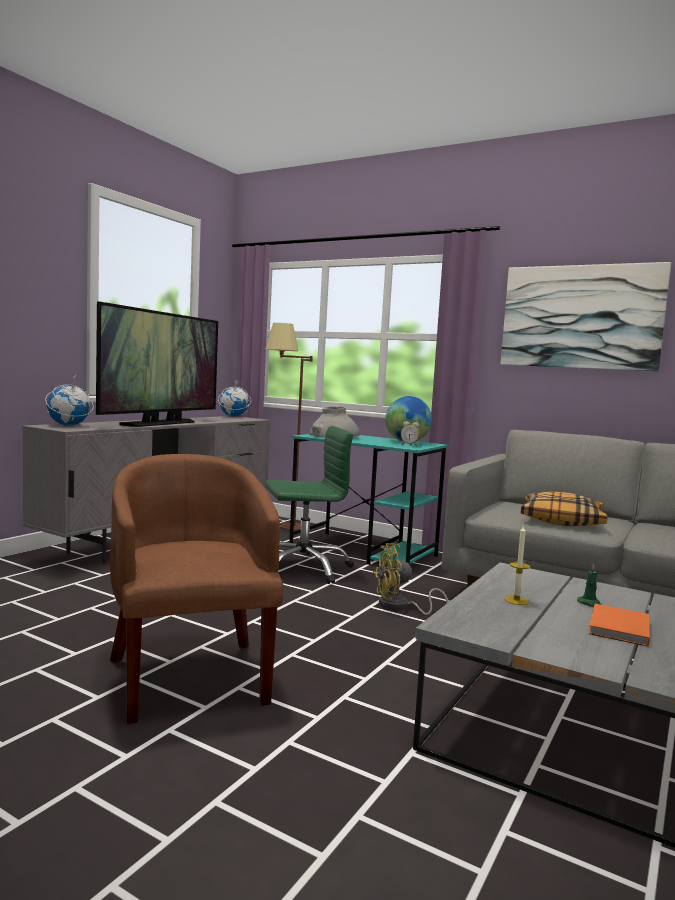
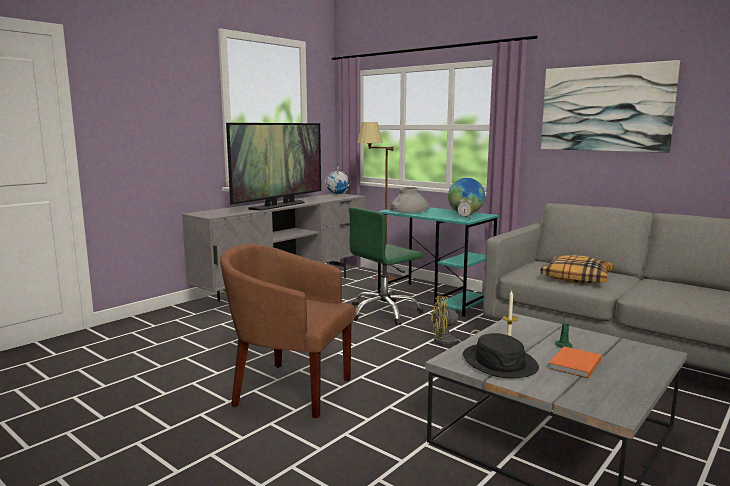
camera: 10 degrees right, 5 degrees up
(68, 425) = (212, 212): globe -> none
(190, 675) = (289, 389): brown armchair -> brown armchair turned 60 degrees counterclockwise
(303, 568) = (384, 312): green office chair -> green office chair turned 150 degrees clockwise
(519, 626) = (500, 362): none -> black hat

